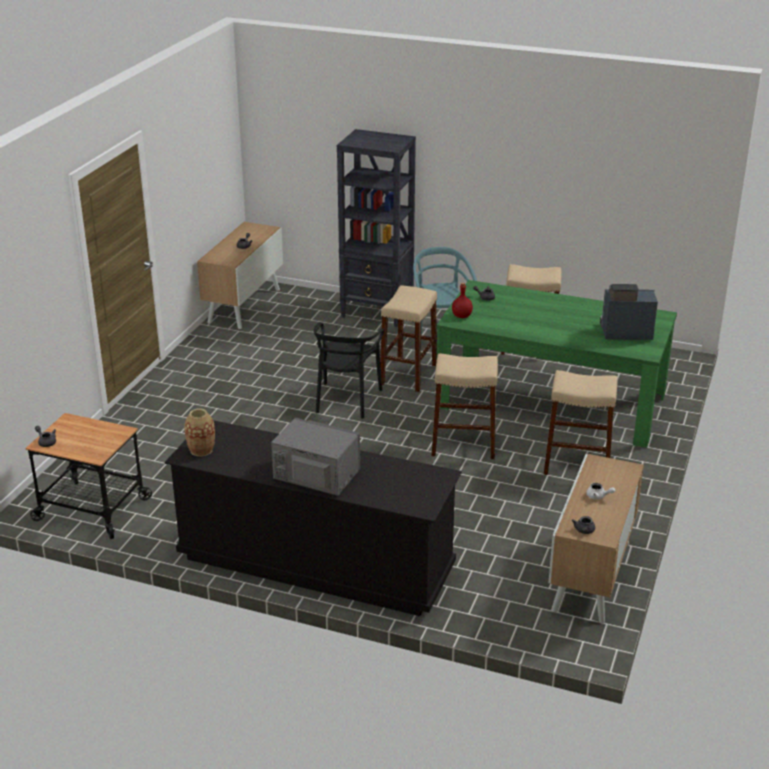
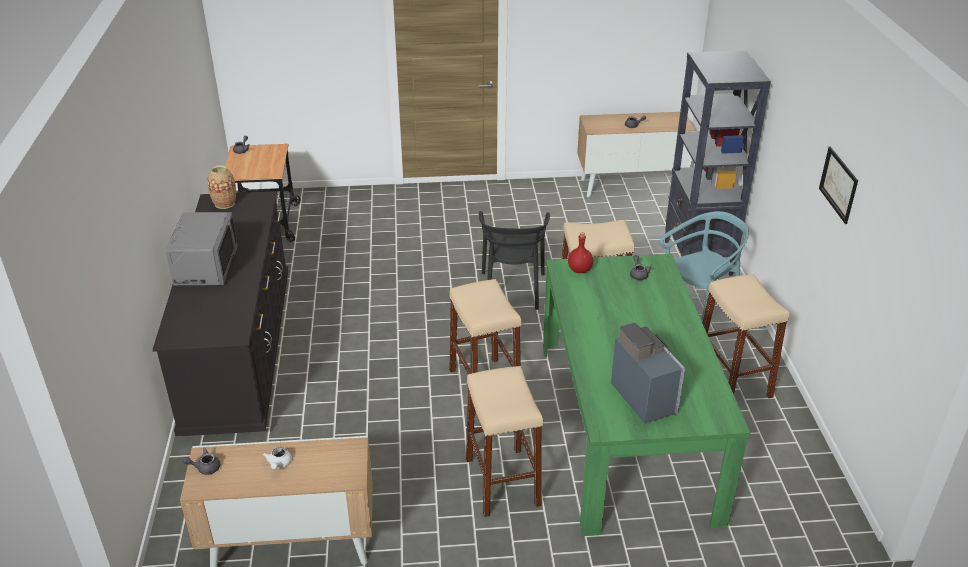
camera: 65 degrees right, 5 degrees up
(346, 400) = (512, 290): black chair -> black chair turned 75 degrees counterclockwise
(552, 167) = (838, 184): none -> picture

